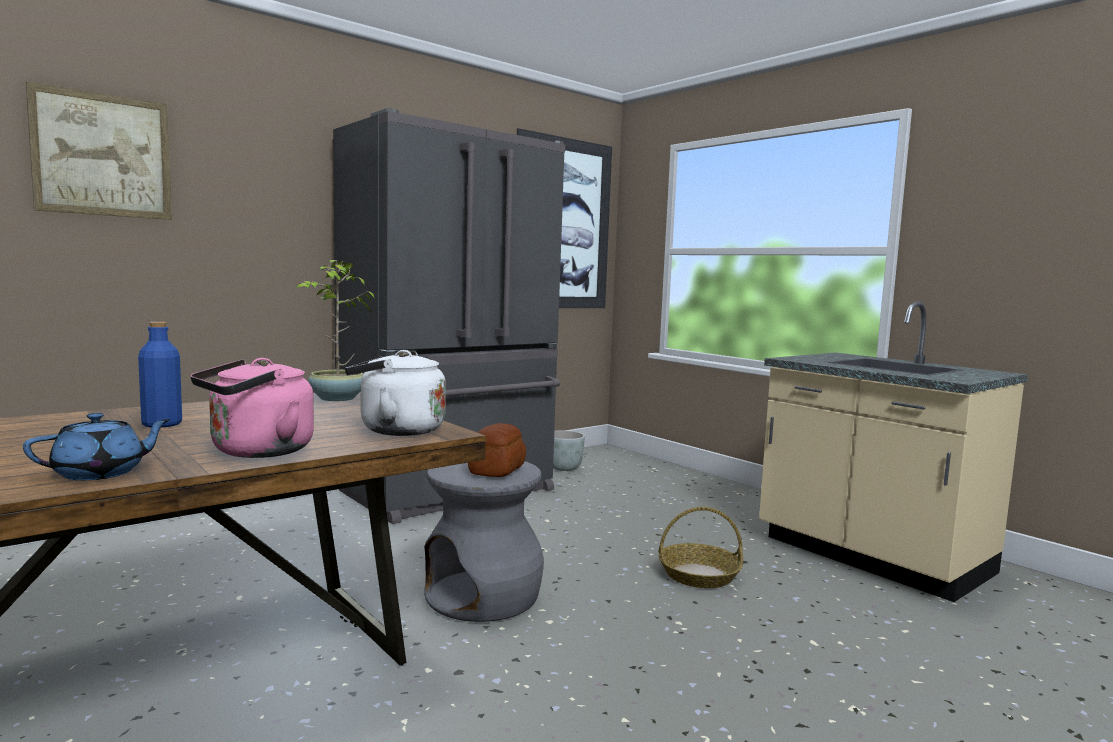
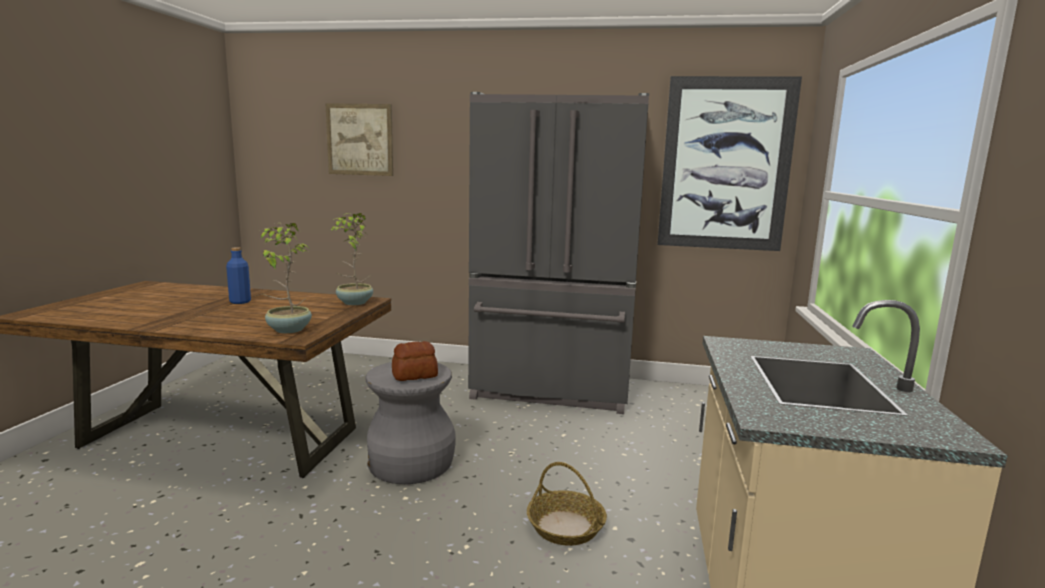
camera: 50 degrees right, 5 degrees up
(101, 473) = (137, 321): blue teapot -> none
(257, 452) = (202, 326): pink kettle -> none
(396, 430) = (288, 330): white kettle -> potted plant
(564, 468) = (677, 401): grey planter -> none

